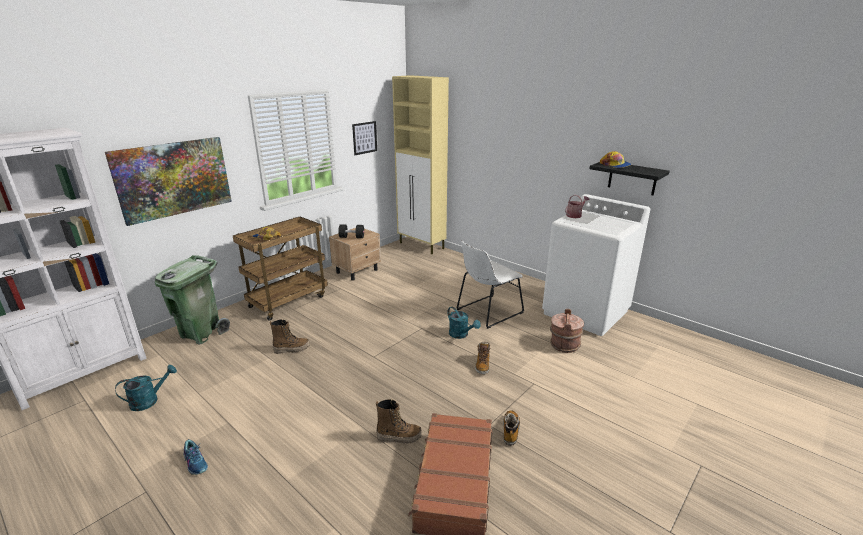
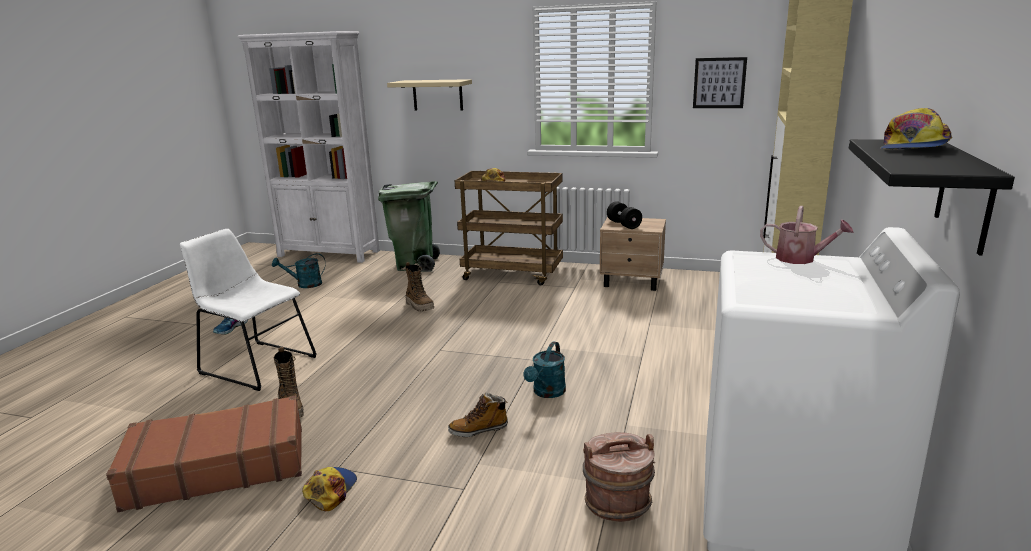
camera: 65 degrees right, 5 degrees down
(149, 400) = (304, 285): turquoise watering can -> turquoise watering can turned 135 degrees clockwise
(173, 179) = (437, 95): picture -> beige shelf
(487, 312) = (642, 398): white chair -> white chair (255, 364)
(510, 431) = (330, 490): boot -> cap

